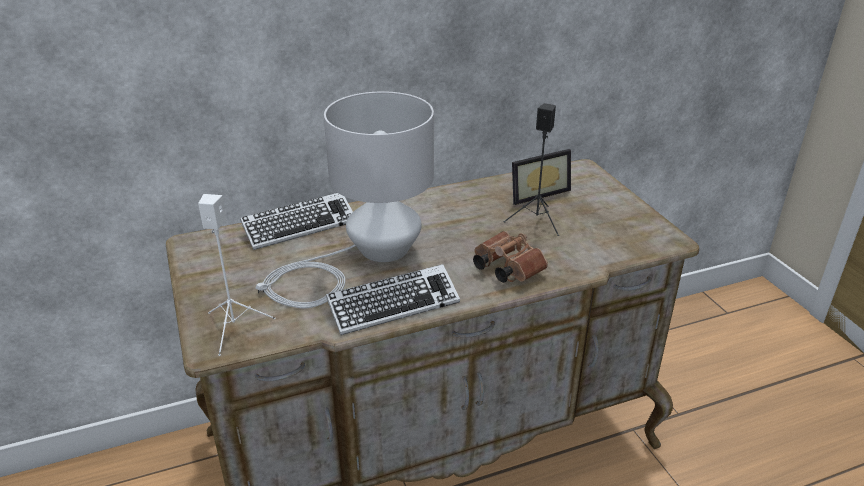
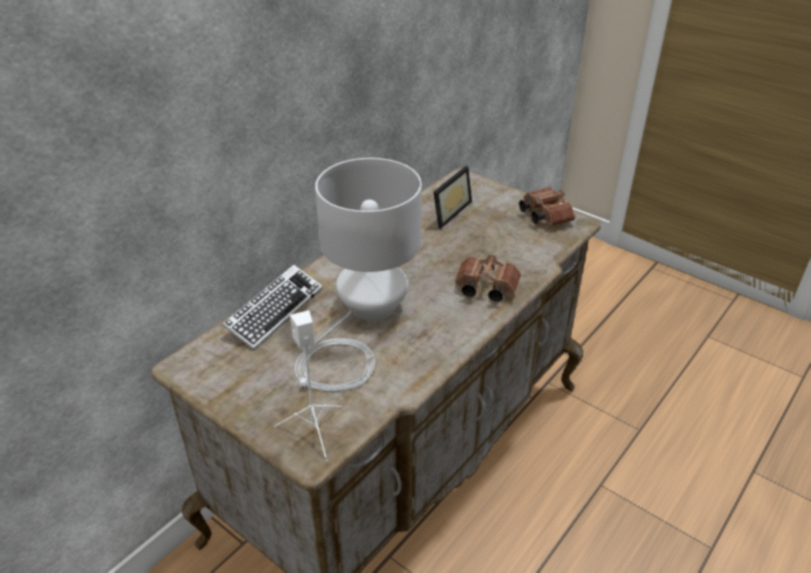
camera: 30 degrees left, 5 degrees up
(393, 305) = (429, 354): keyboard -> none
(537, 221) = (470, 238): black speaker -> none
(637, 223) = (544, 215): none -> brown binoculars

